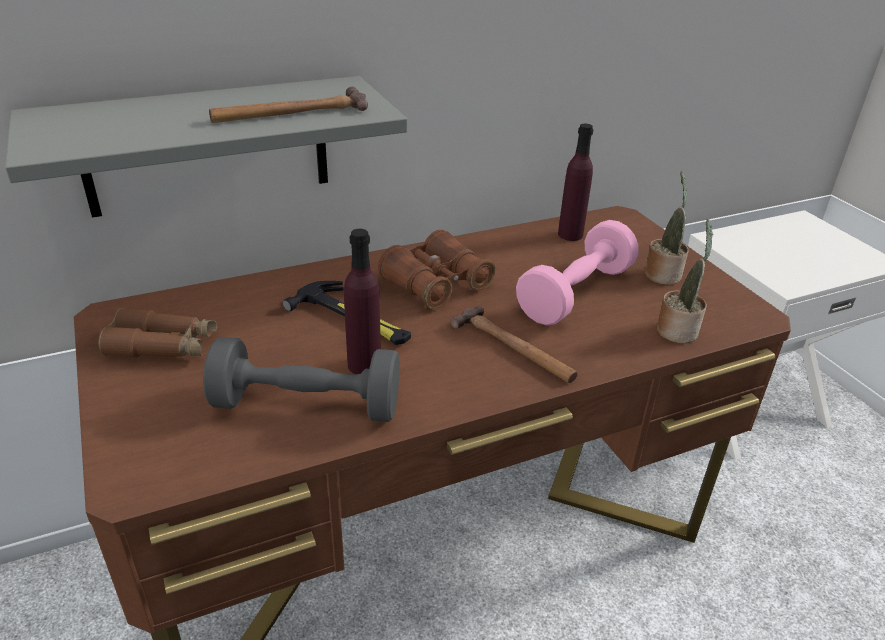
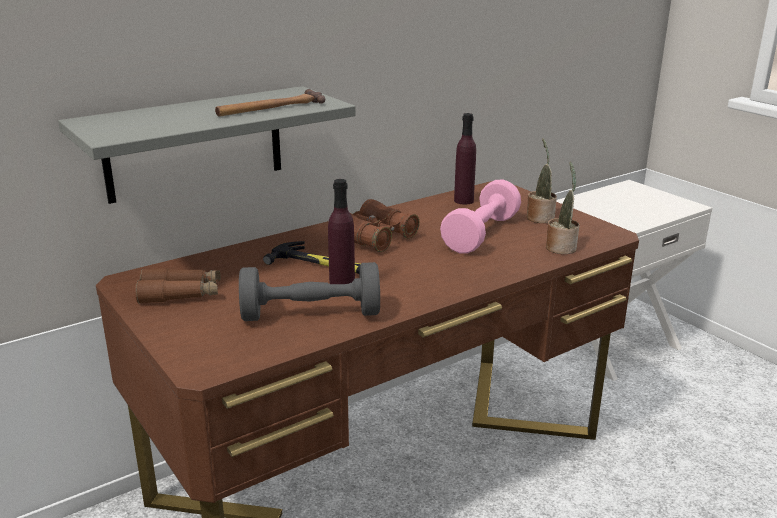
camera: 10 degrees left, 10 degrees down
(514, 348) = (448, 269): hammer -> none

